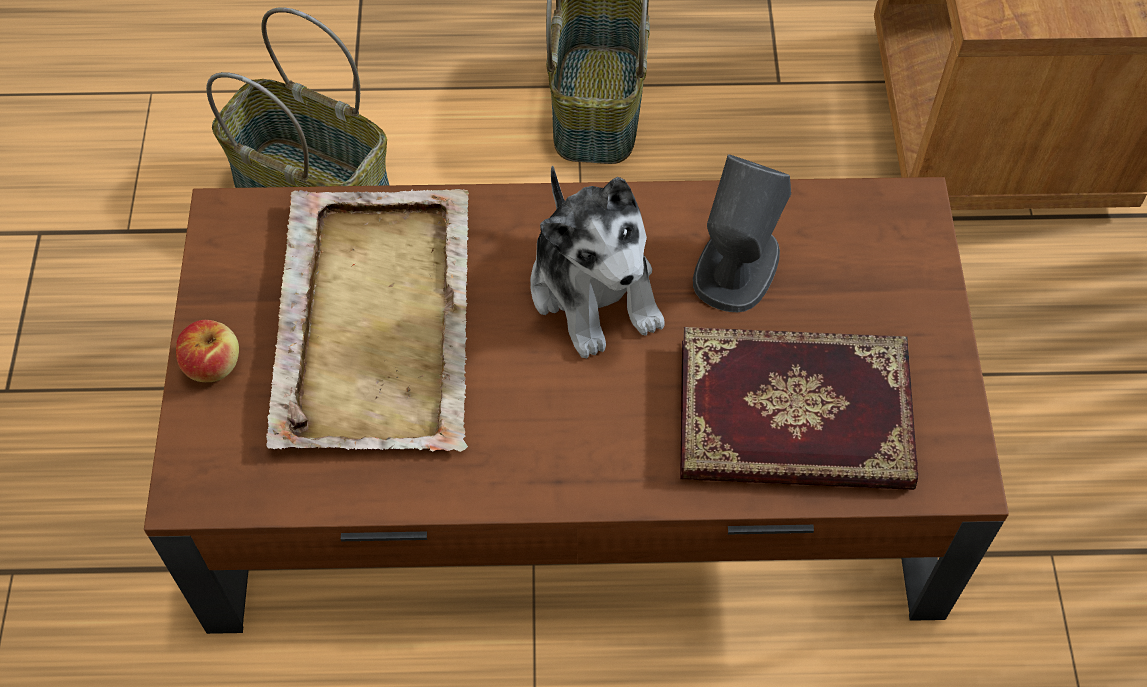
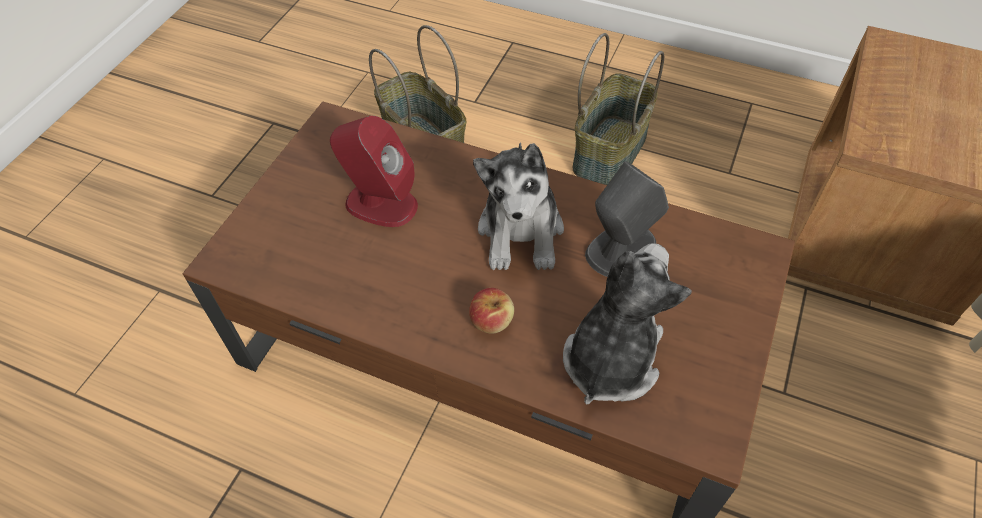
camera: 25 degrees right, 5 degrees down
(213, 364) = (275, 196): apple -> apple (491, 320)
(376, 319) = (380, 204): beige tray -> red speaker
(794, 419) = (611, 358): book -> plush toy

